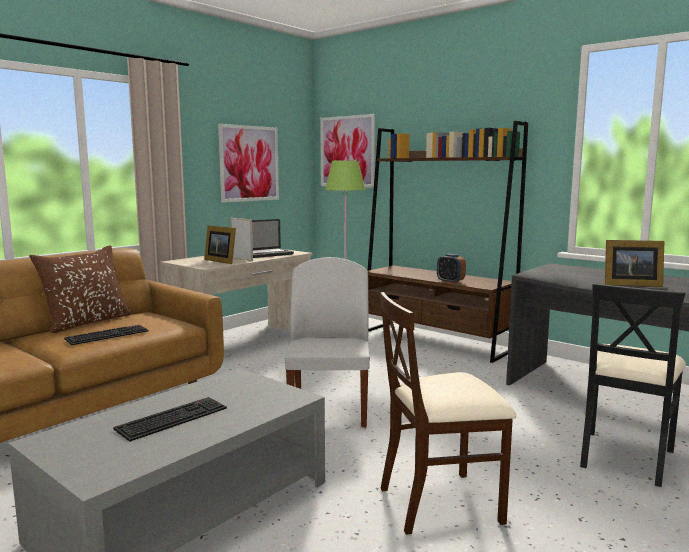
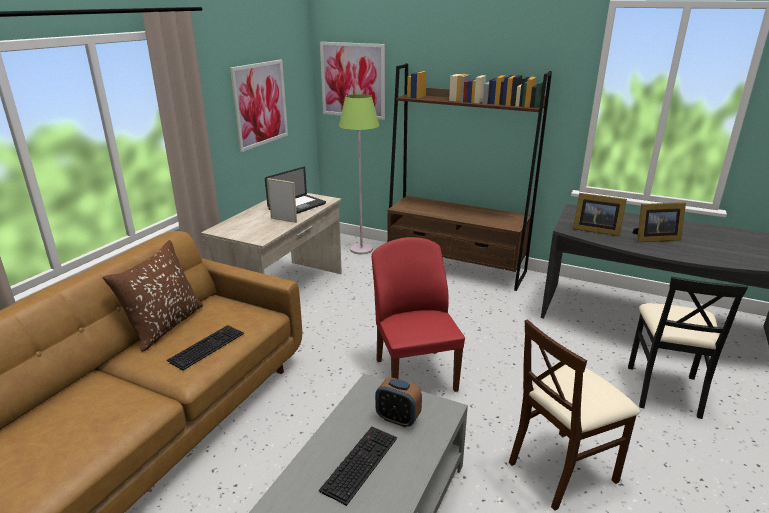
camera: 15 degrees left, 15 degrees up
(221, 261) = (265, 225): picture frame -> picture frame (594, 230)
(329, 410) = (415, 373): white chair -> red chair
(450, 281) = (476, 221): alarm clock -> alarm clock (398, 419)

